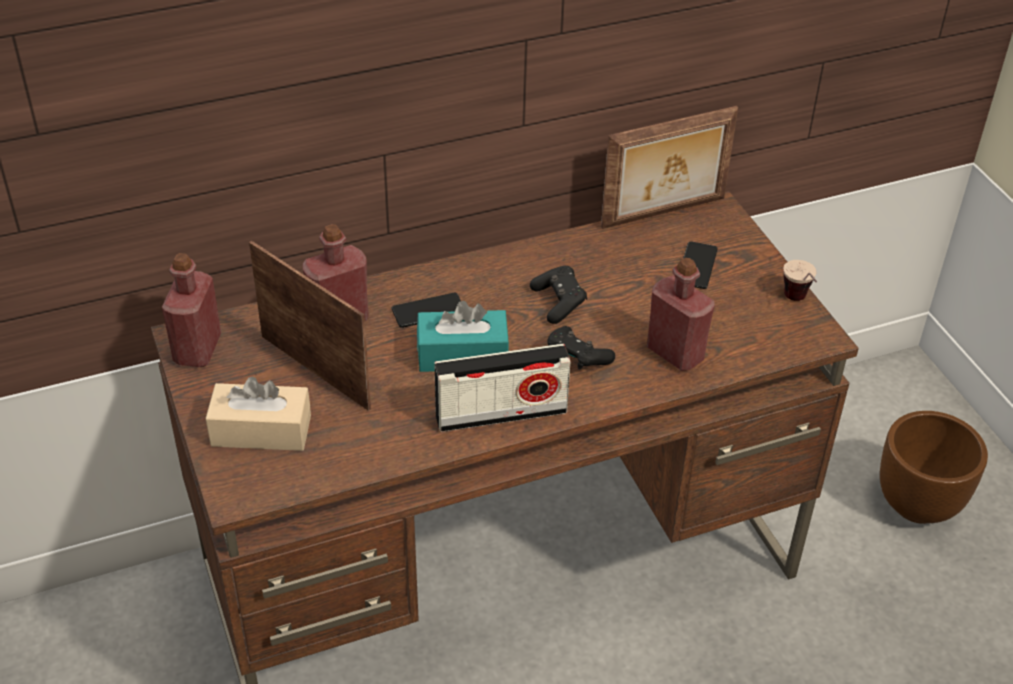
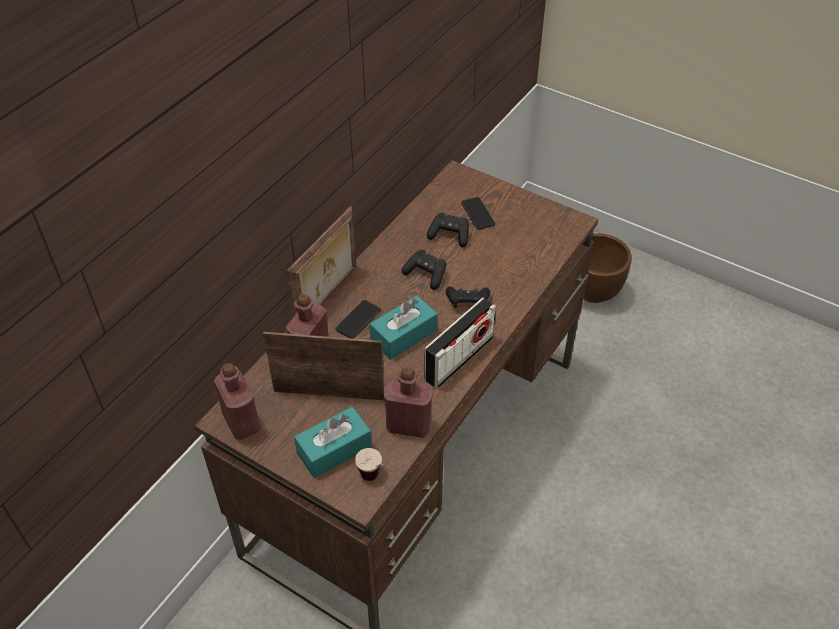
camera: 35 degrees left, 5 degrees up
(261, 431) = (334, 450): beige tissue box -> turquoise tissue box
(634, 273) = (449, 235): none -> black game controller
(664, 214) = (431, 191): picture frame -> picture frame (328, 297)
(675, 353) = (514, 271): red bottle -> red bottle (408, 426)
(798, 303) = (547, 208): cup -> cup (376, 480)

